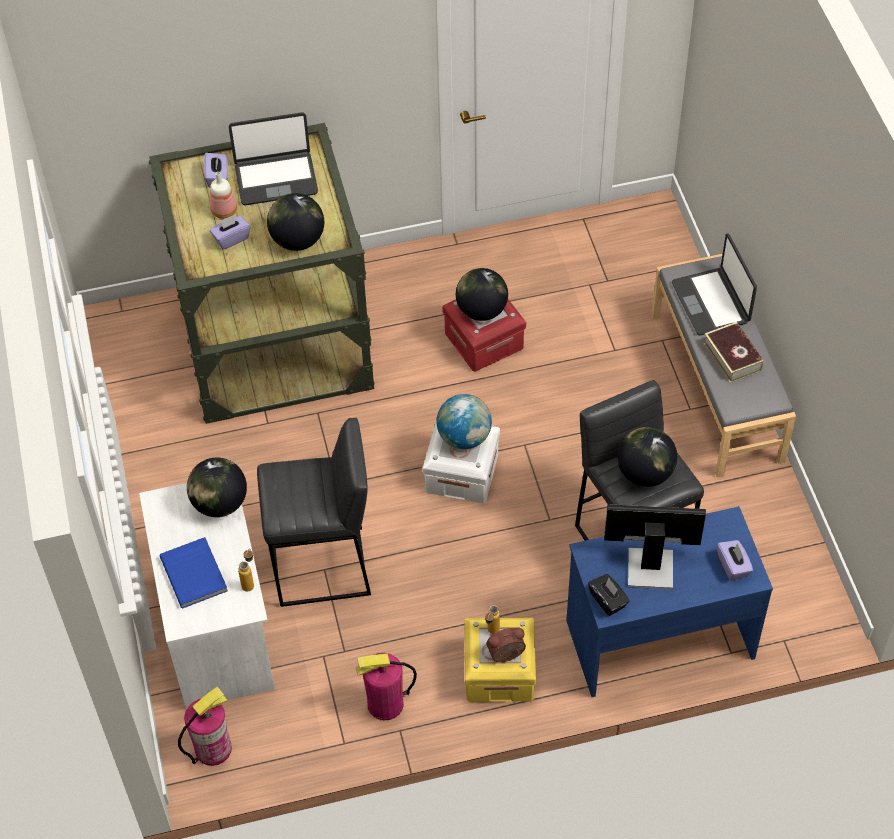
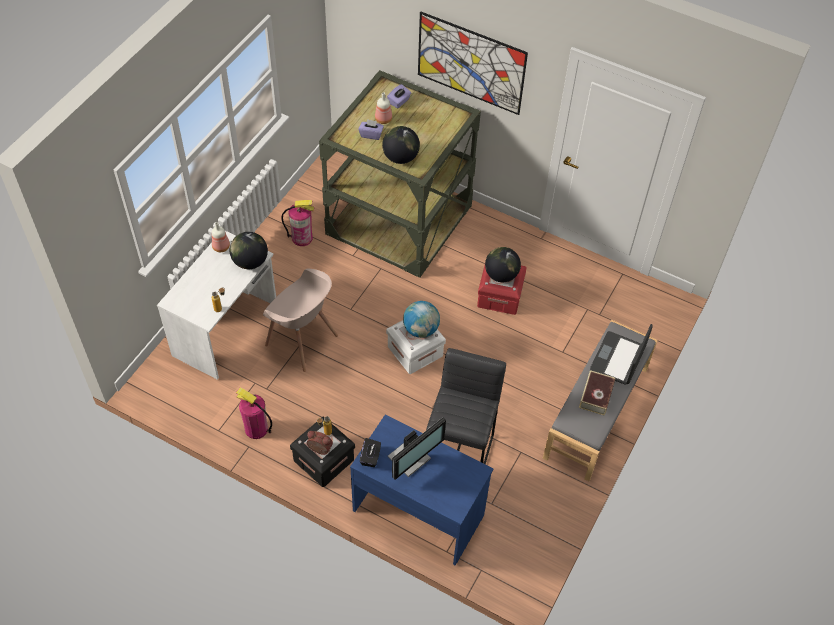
camera: 40 degrees right, 0 degrees up
(163, 513) = (221, 247): none -> bottle
(195, 574) = (203, 285): blue book -> none
(213, 748) = (162, 383): fire extinguisher -> fire extinguisher (302, 238)
(276, 178) = (425, 121): laptop -> none
(289, 67) = (470, 63): none -> picture
(323, 566) = (302, 342): grey stool -> beige chair
(499, 672) = (323, 460): yellow storage box -> black storage box
(645, 473) = (462, 410): globe -> none
(649, 566) = (411, 458): monitor -> monitor turned 90 degrees clockwise
(733, 566) = (453, 495): purple tissue box -> none

